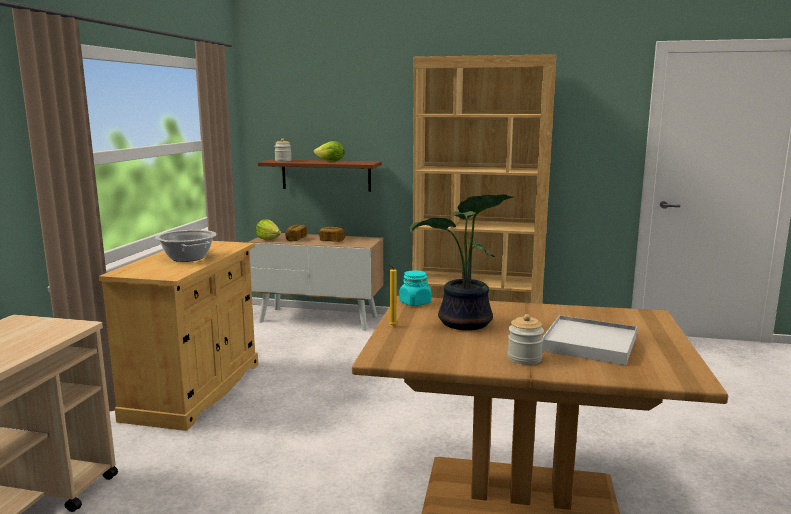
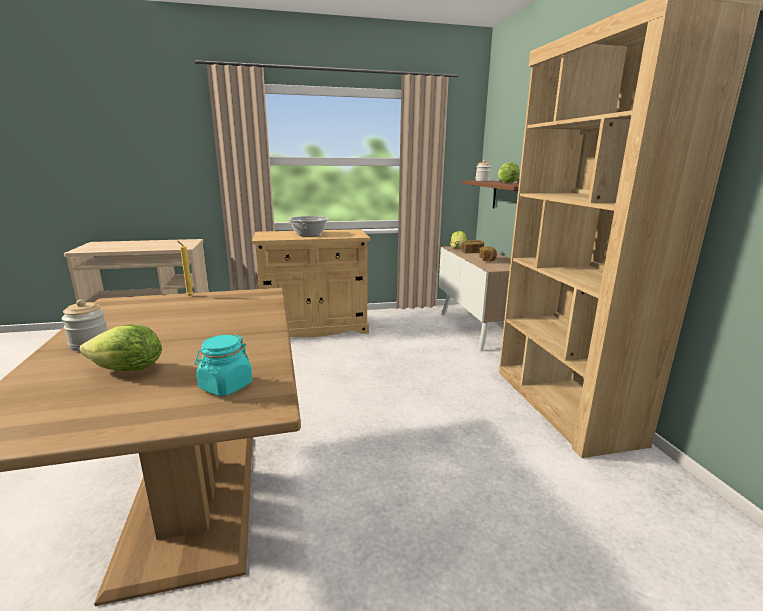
camera: 65 degrees right, 5 degrees up
(415, 303) = (260, 294): turquoise jar -> turquoise jar (226, 386)
(464, 324) = (199, 315): potted plant -> none
(589, 344) = (128, 370): white tray -> lettuce

